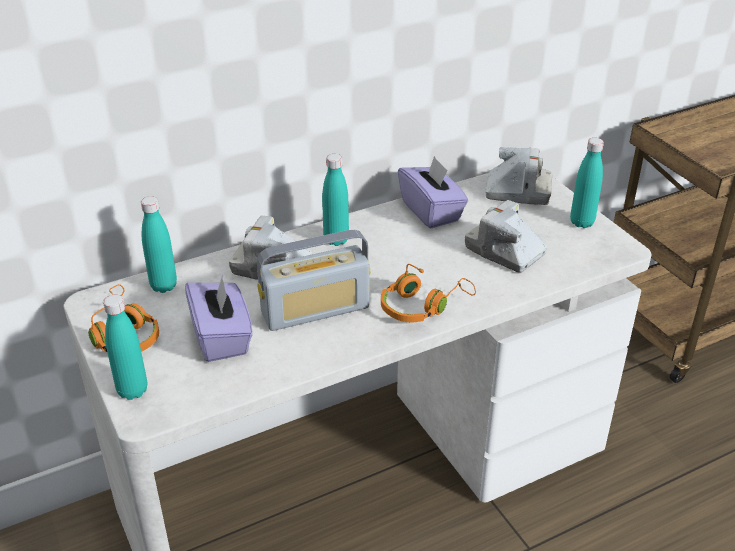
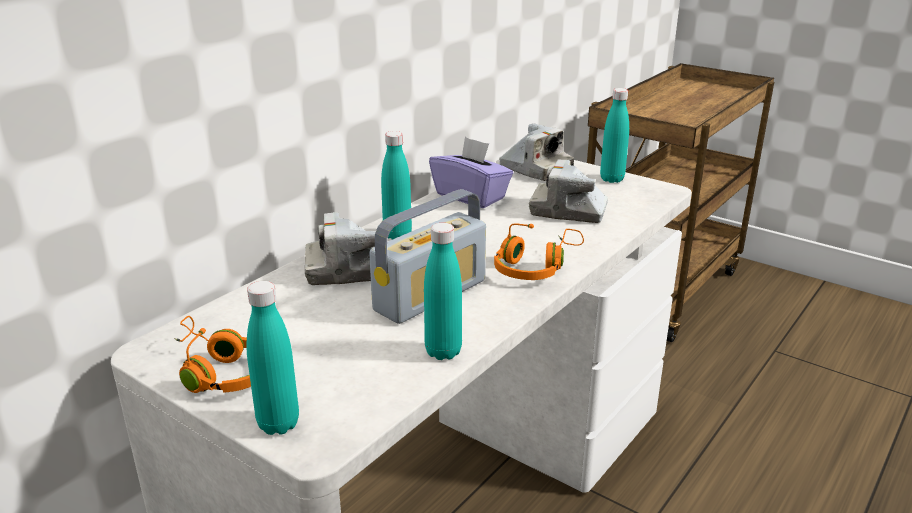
camera: 25 degrees left, 10 degrees down
(164, 286) = (234, 314): turquoise bottle -> turquoise bottle (443, 351)
(222, 337) = (347, 344): purple tissue box -> none
(518, 192) = (535, 169): camera -> camera turned 60 degrees clockwise

